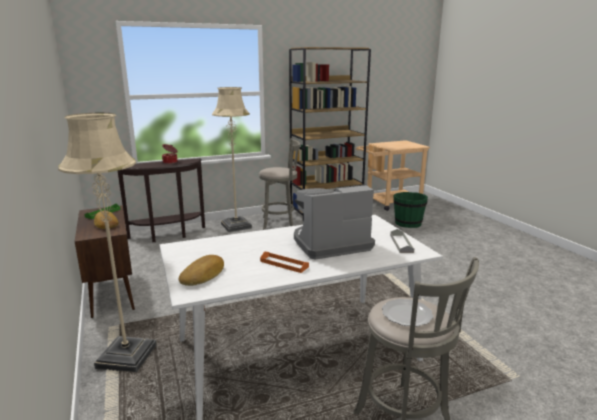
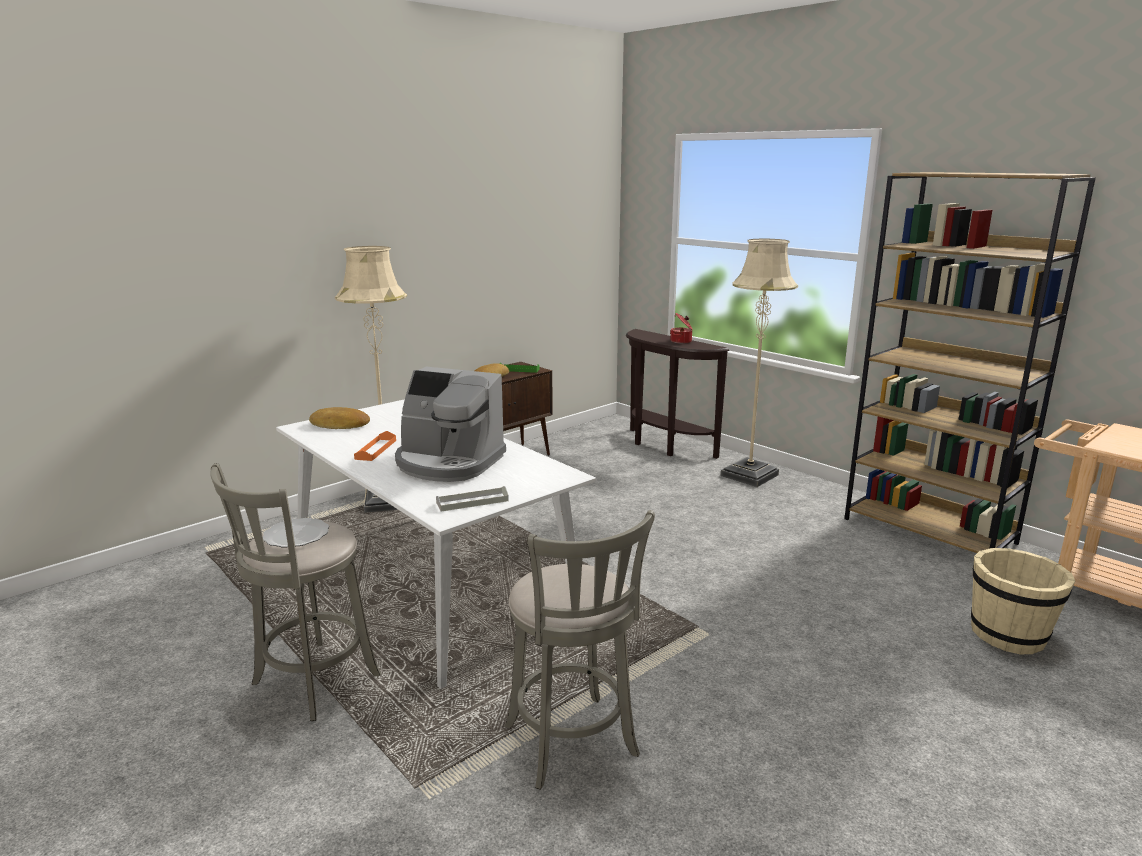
camera: 70 degrees right, 0 degrees up
(280, 222) = (809, 502): grey stool -> grey stool (573, 745)
(330, 244) = (448, 463): coffee machine -> coffee machine turned 150 degrees clockwise
(408, 223) = (1008, 635): green bucket -> beige bucket

